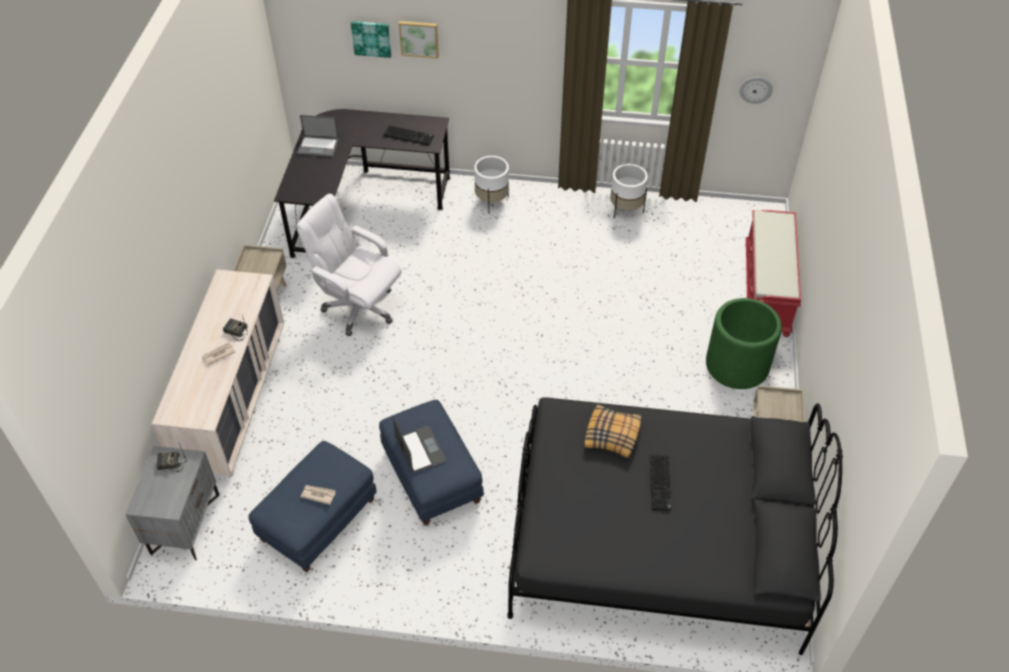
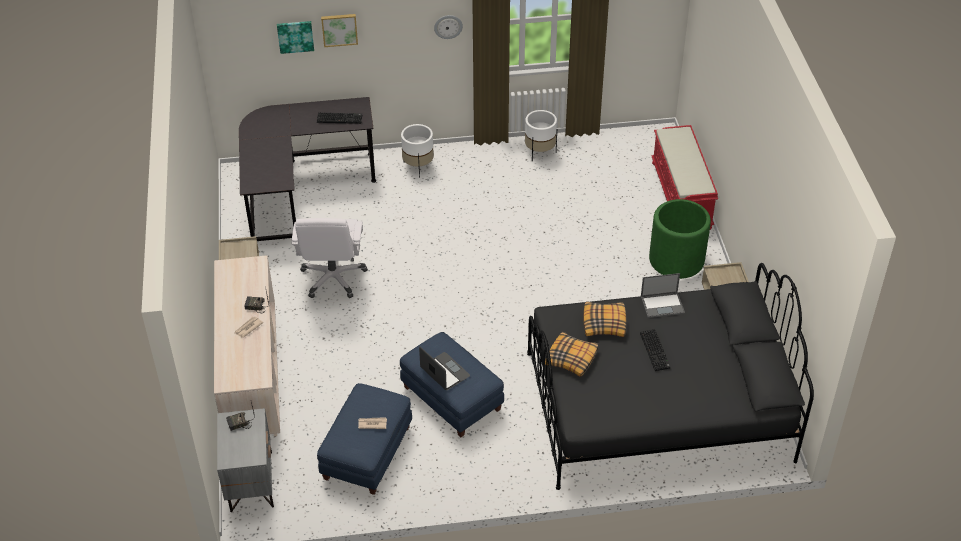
camera: 15 degrees left, 5 degrees down
(318, 146) = (261, 141): laptop -> laptop (663, 305)
(358, 308) = (333, 278): white office chair -> white office chair turned 105 degrees counterclockwise
(559, 471) = (571, 359): none -> pillow
(756, 89) = (637, 26): wall clock -> wall clock (448, 26)

